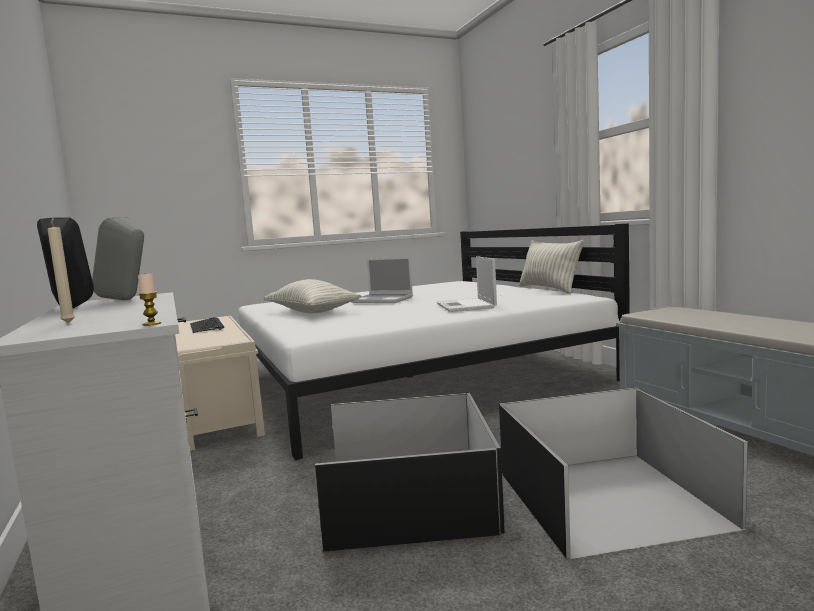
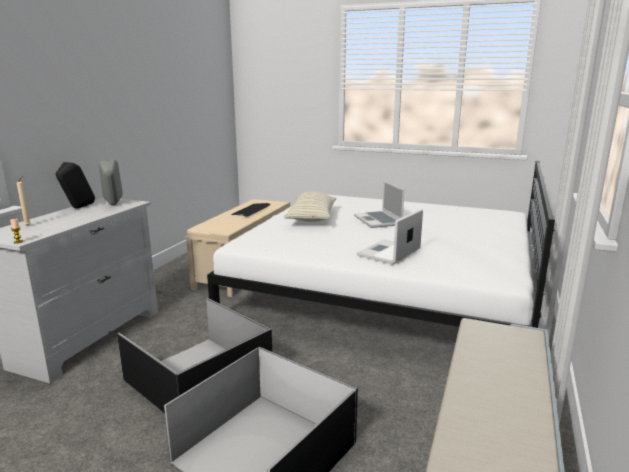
camera: 45 degrees right, 10 degrees up
(549, 289) = (525, 256): pillow -> none

